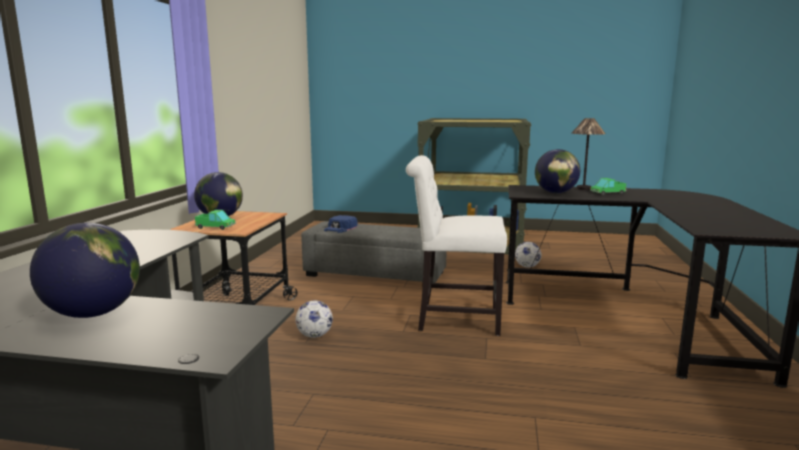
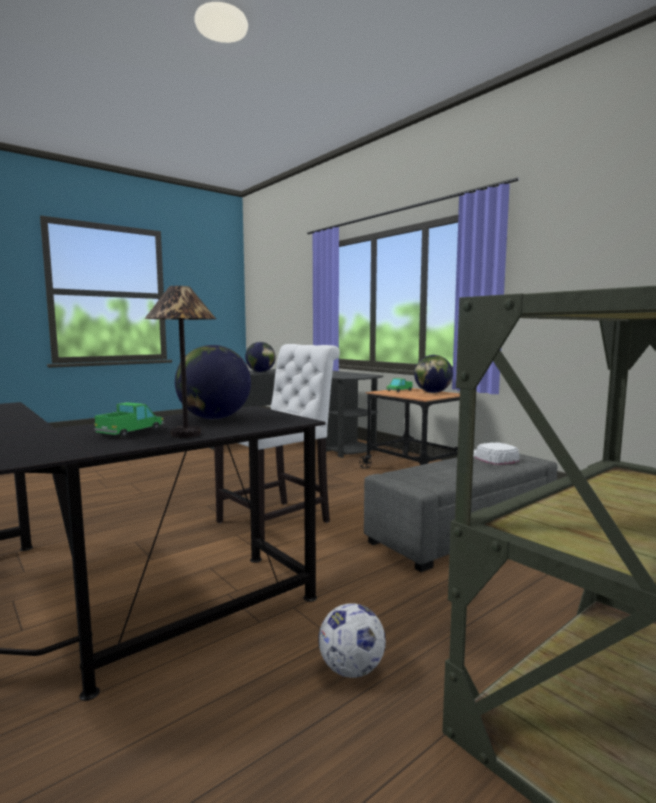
camera: 130 degrees right, 5 degrees down
(315, 336) = (336, 479): football -> none
(340, 228) = (492, 458): blue cap -> white cap

